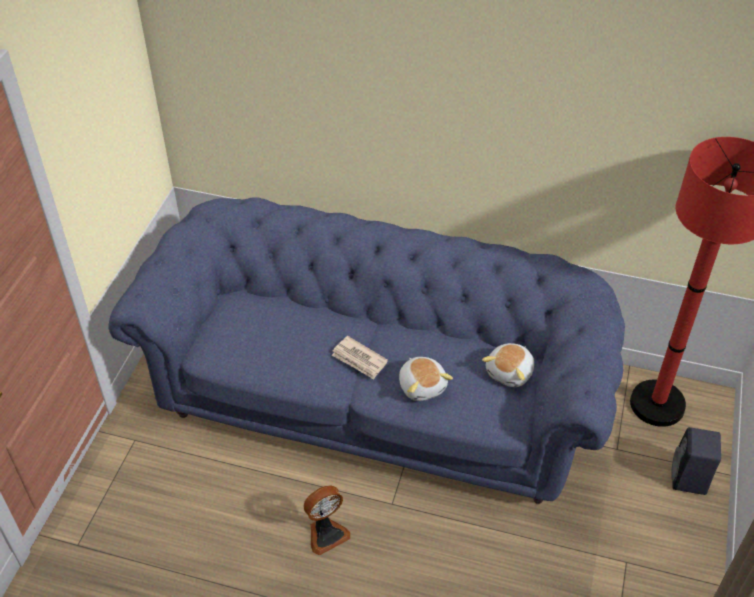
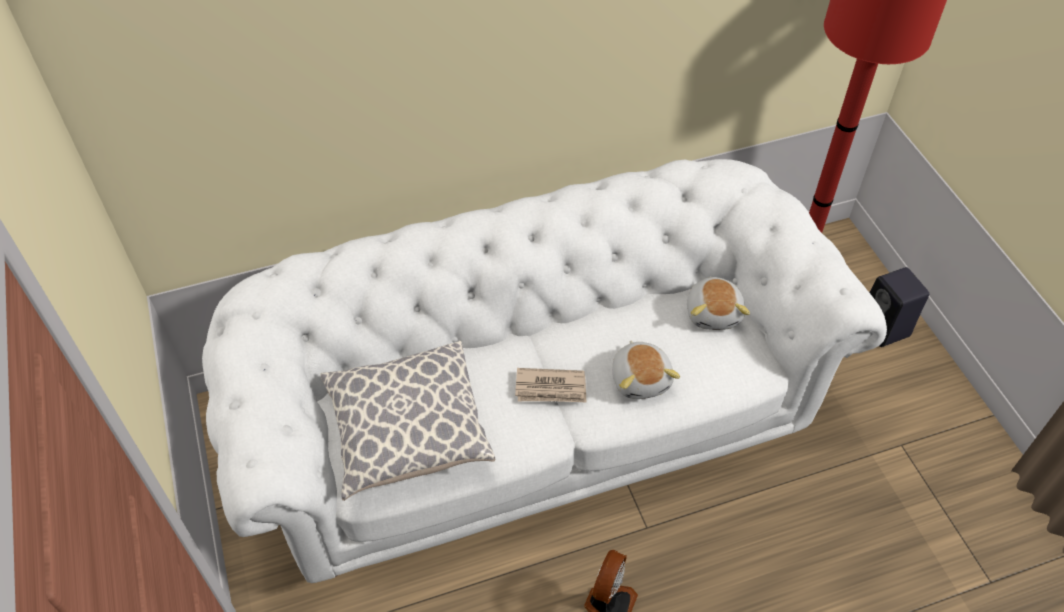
camera: 35 degrees left, 5 degrees up
(253, 338) = (408, 433): none -> pillow
(376, 395) = (533, 417): blue sofa -> white sofa
(422, 385) = (641, 379): plush toy -> plush toy turned 45 degrees clockwise

